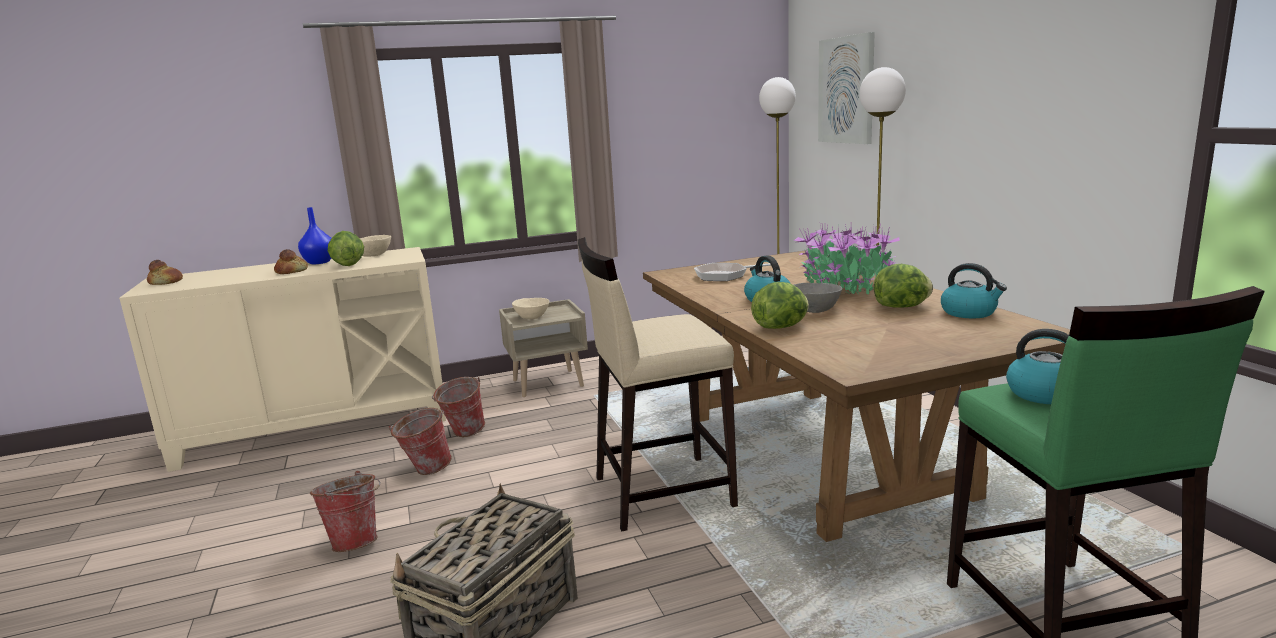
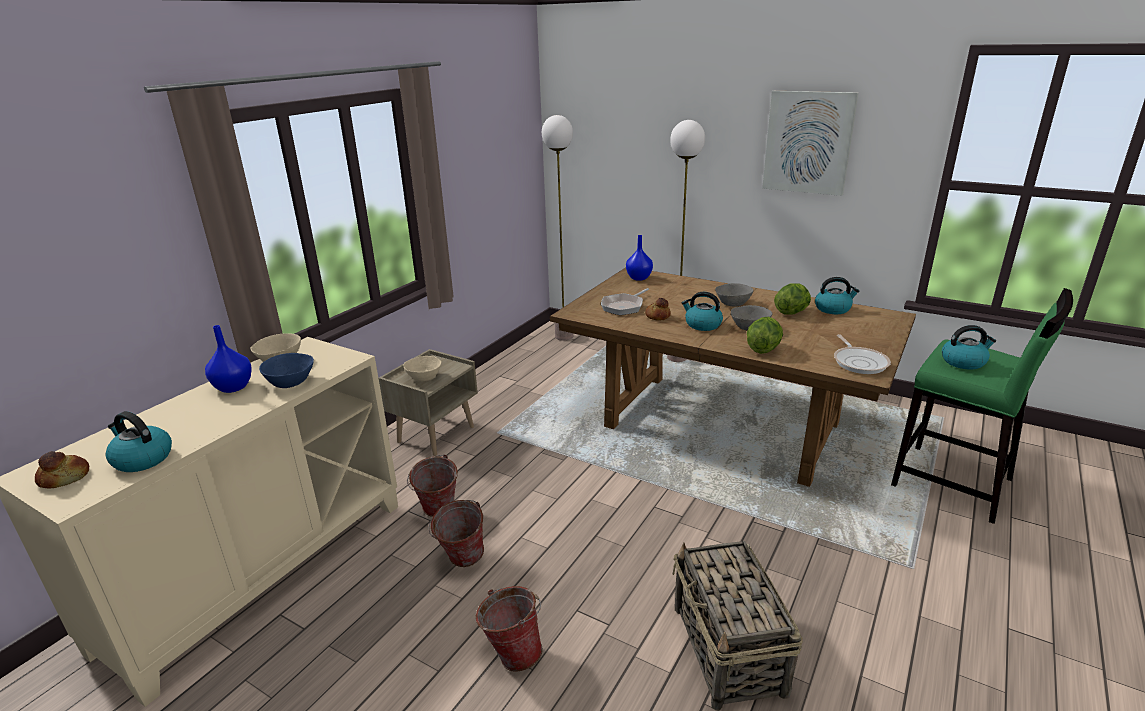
camera: 40 degrees left, 10 degrees up
(205, 282) = (142, 459): none -> kettle
(291, 271) = (233, 410): bread -> bread (657, 316)
(348, 265) = (290, 383): lettuce -> blue bowl
(661, 492) = (672, 495): beige stool -> none
(795, 259) = (638, 278): none -> blue vase
(847, 90) = (622, 128): picture -> picture (808, 142)
(848, 290) = (733, 303): potted plant -> grey bowl
(871, 359) = (859, 362): none -> frying pan

